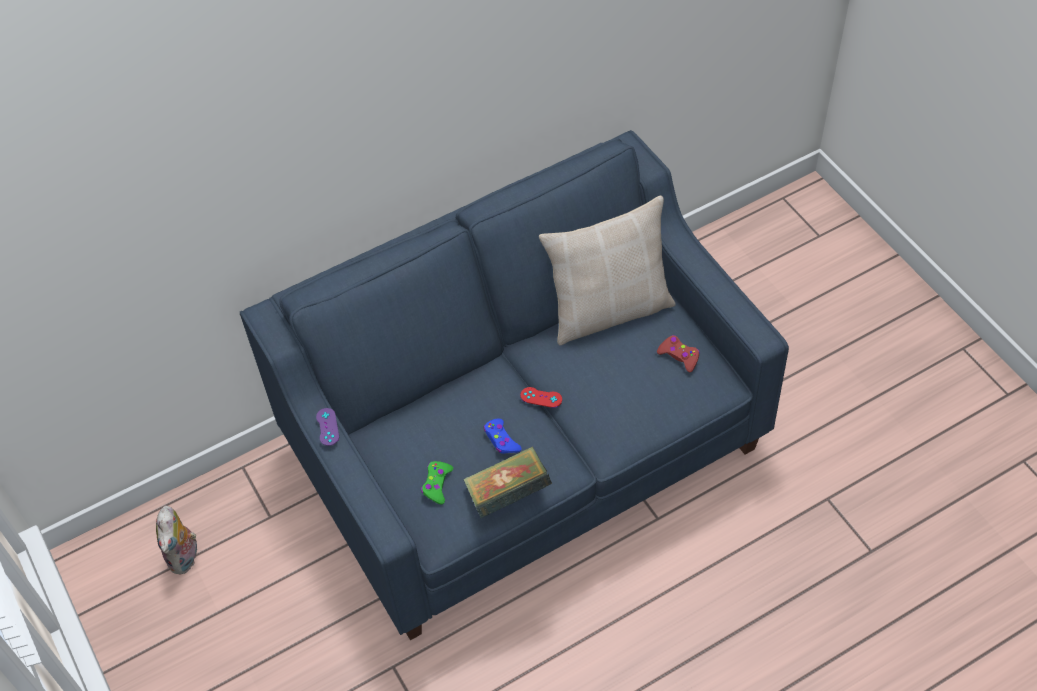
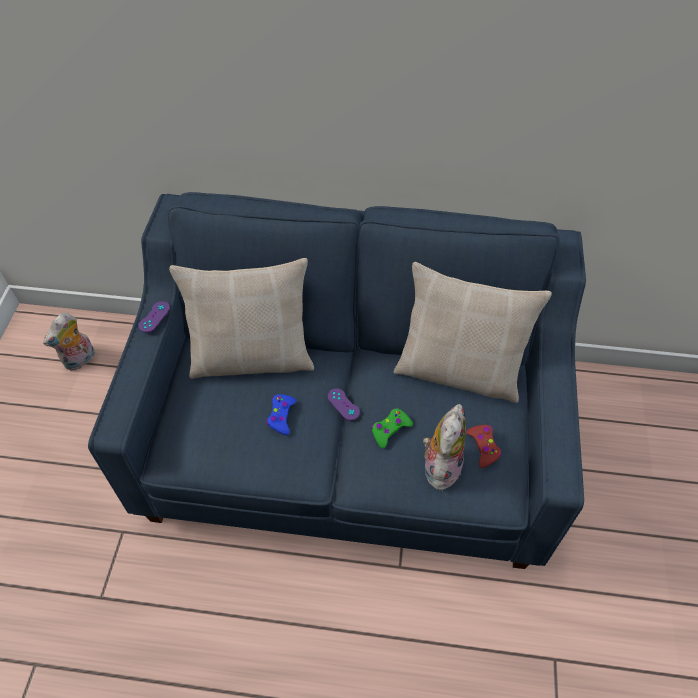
camera: 35 degrees right, 0 degrees up
(427, 411) = (252, 357): none -> beige pillow
(437, 484) = (204, 417): green game controller -> green game controller (390, 429)
(508, 495) = (245, 463): book -> none
(541, 397) = (343, 404): red game controller -> purple game controller
(658, 392) = (440, 465): none -> plush toy

